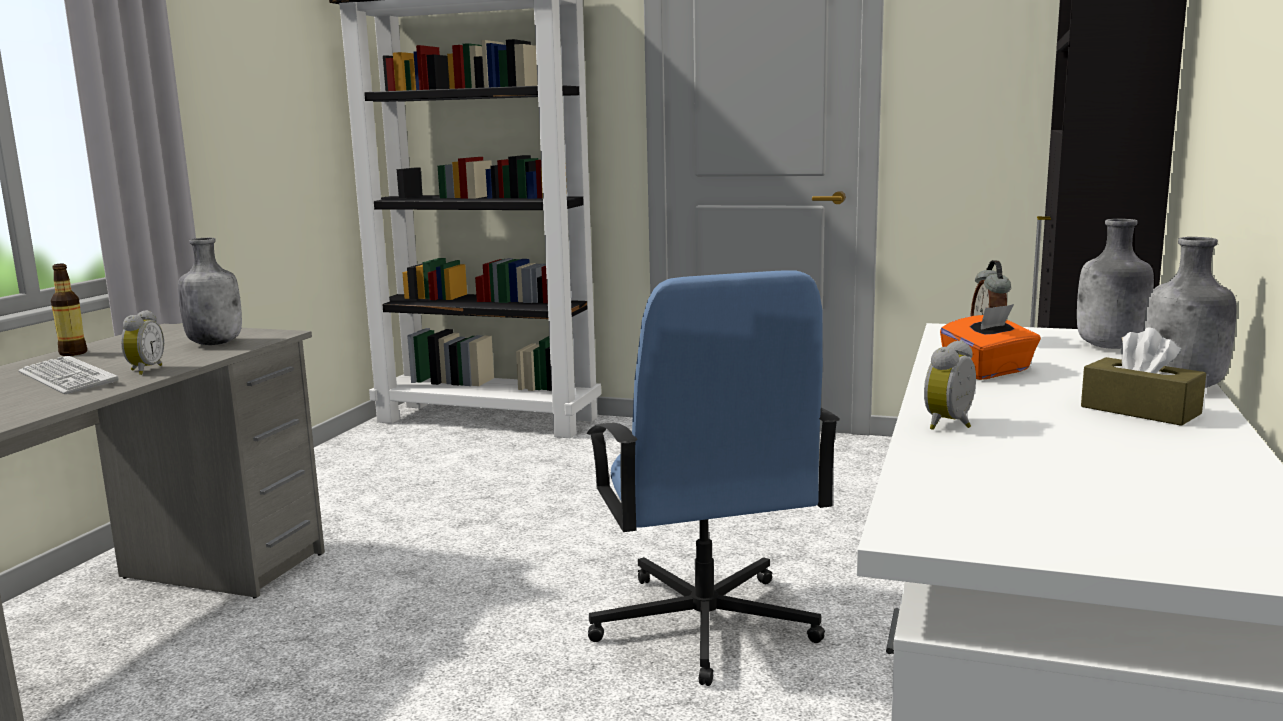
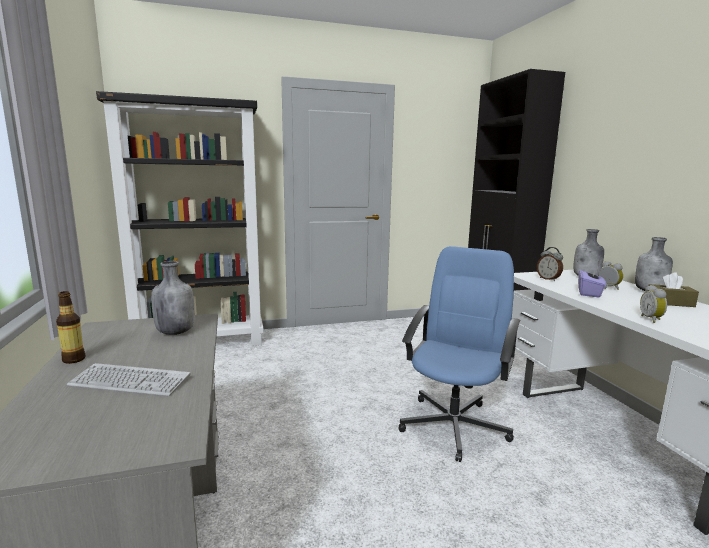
camera: 35 degrees left, 0 degrees up
(144, 370) = (178, 362): alarm clock -> alarm clock (607, 288)
(704, 626) = (454, 425): blue office chair -> blue office chair turned 105 degrees counterclockwise
(988, 372) = (589, 293): orange tissue box -> purple tissue box

